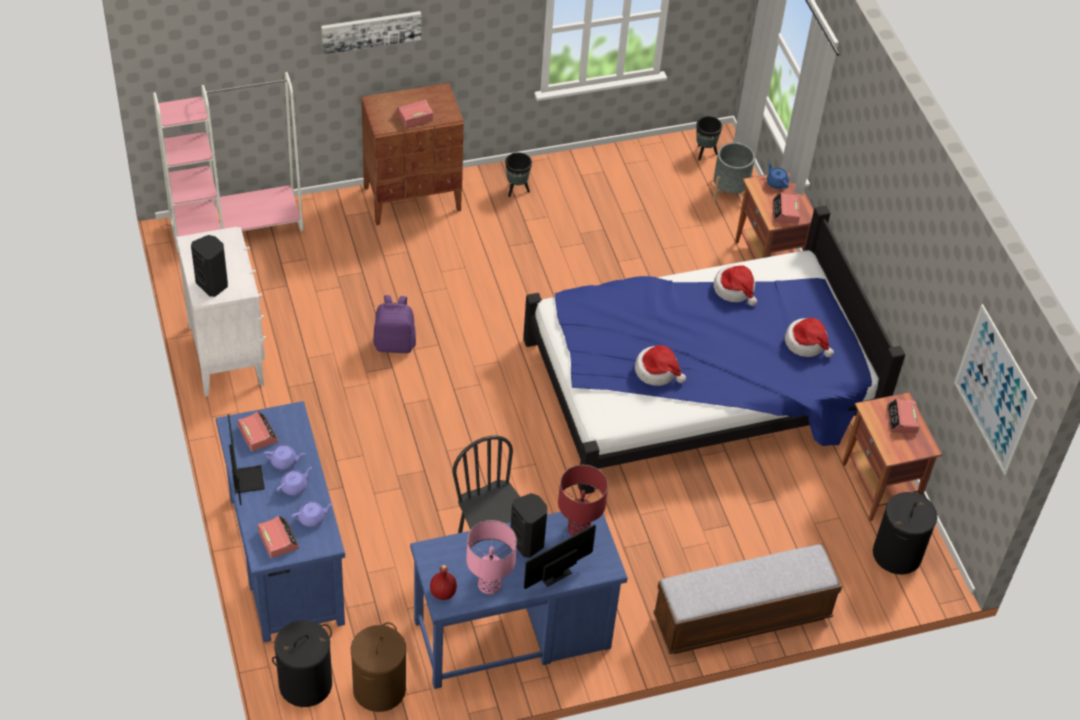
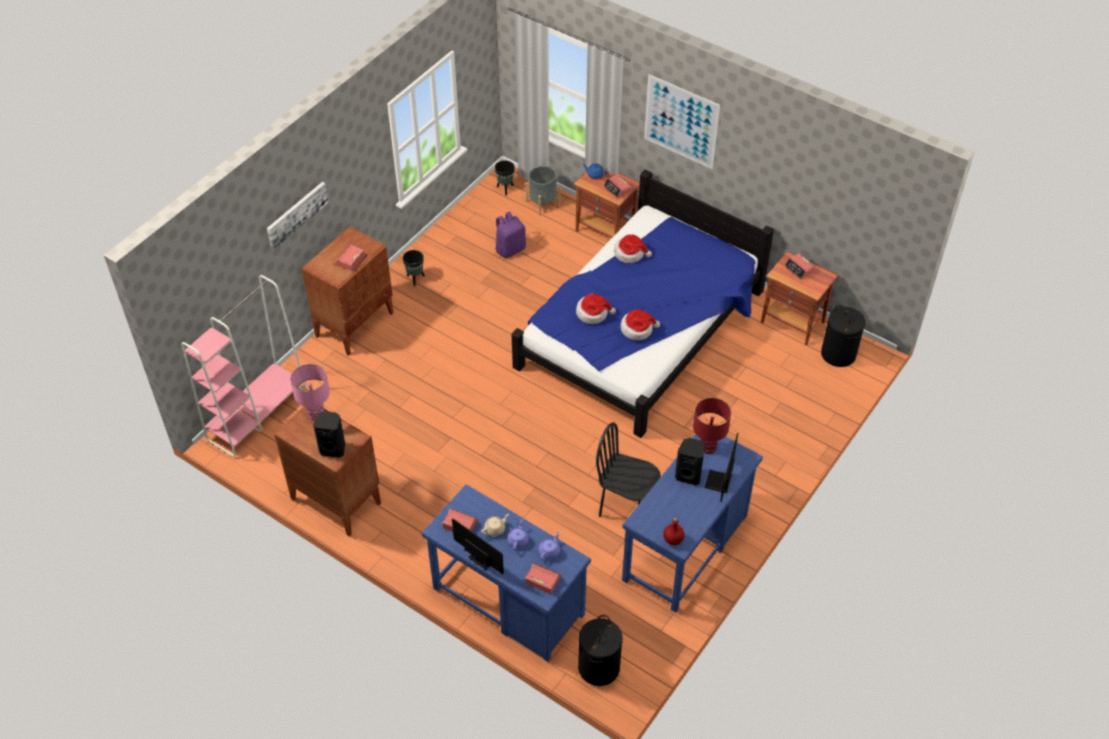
camera: 35 degrees left, 0 degrees up
(227, 354) = (336, 500): white dresser -> brown dresser
(284, 462) = (495, 529): purple teapot -> beige teapot
(379, 689) = (644, 637): brown laundry basket -> none
(395, 343) = (437, 422): purple backpack -> purple backpack (510, 249)
(489, 585) = (694, 515): pink table lamp -> pink table lamp (316, 413)
(741, 618) = (797, 446): bench -> none
(806, 343) = (701, 259): hat -> hat (593, 313)
(994, 390) = (878, 209): picture -> picture (681, 122)

